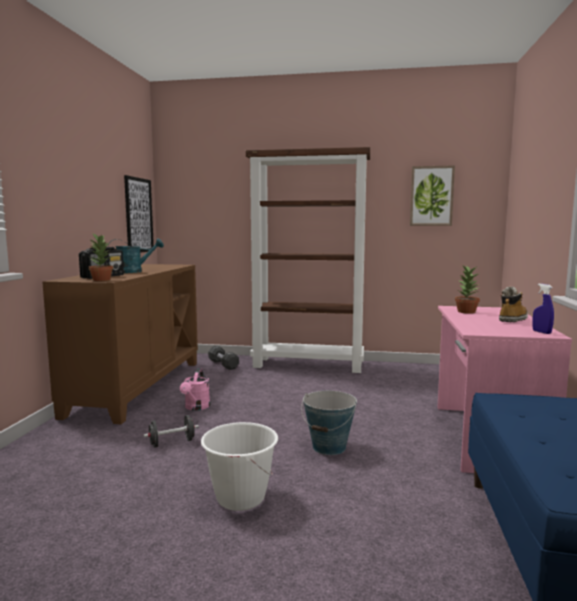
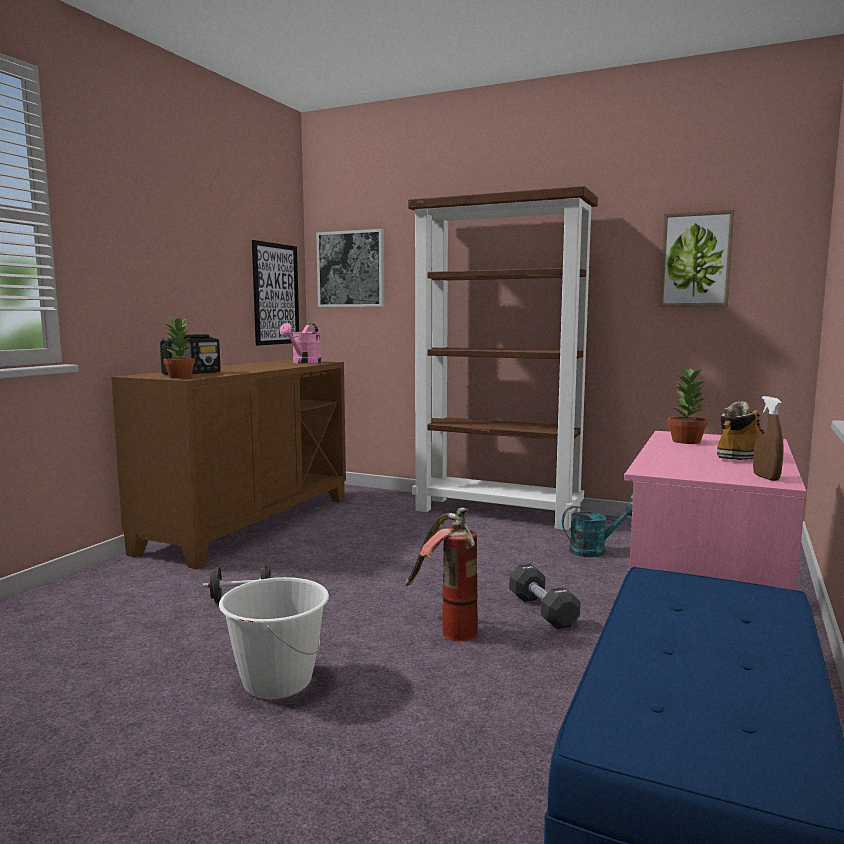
camera: 15 degrees right, 0 degrees up
(134, 271) = (244, 368): turquoise watering can -> turquoise watering can (594, 550)
(192, 197) = (351, 269): none -> picture
(196, 407) = (303, 557): pink watering can -> pink watering can (304, 362)
(223, 364) = (378, 503): black dumbbell -> black dumbbell (542, 611)
(329, 447) = (446, 630): bucket -> fire extinguisher
(541, 332) = (766, 477): blue spray bottle -> brown spray bottle

